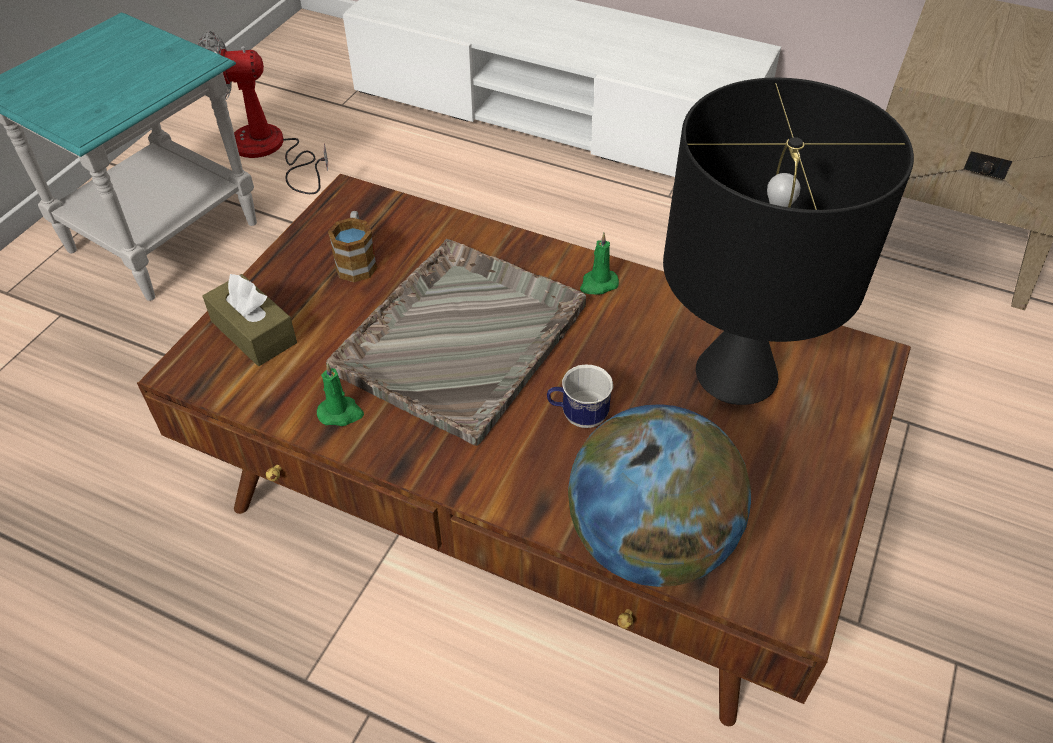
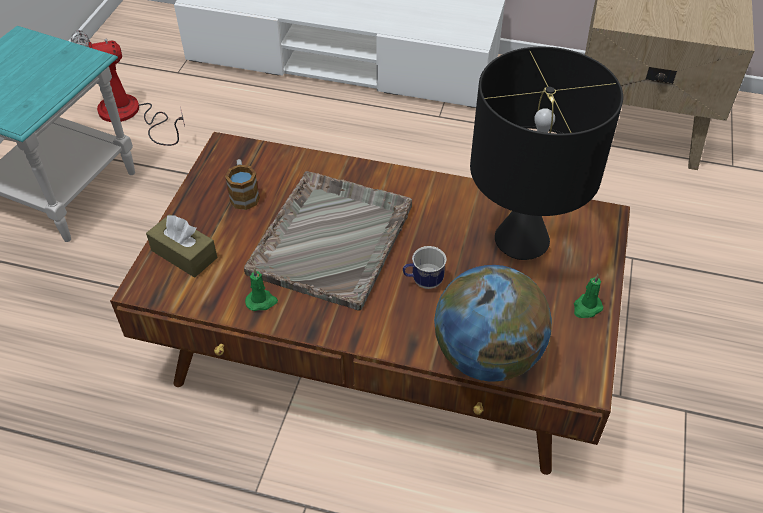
camera: 10 degrees left, 0 degrees up
(598, 284) = (416, 190): green candle -> green candle (586, 308)

